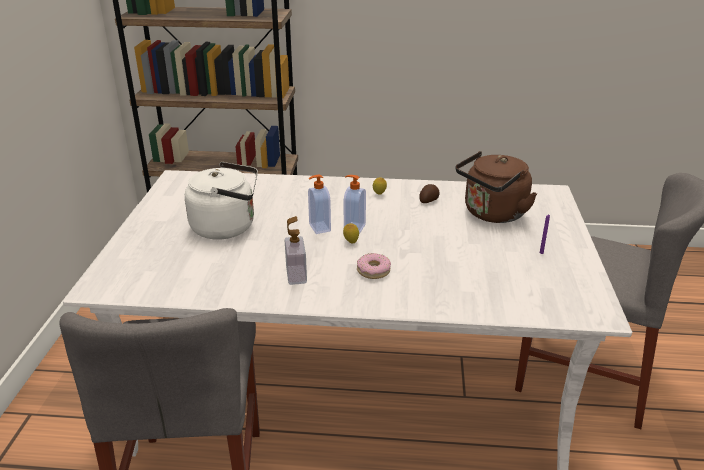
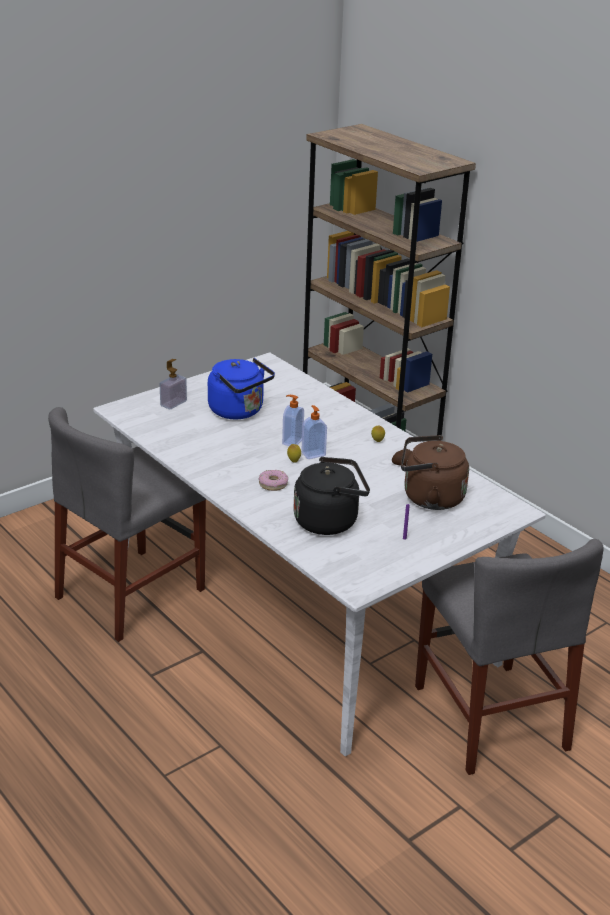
camera: 45 degrees right, 0 degrees up
(227, 227) = (239, 411): white kettle -> blue kettle
(296, 275) = (225, 461): soap dispenser -> soap dispenser (173, 403)
(472, 273) = (329, 521): none -> black kettle

